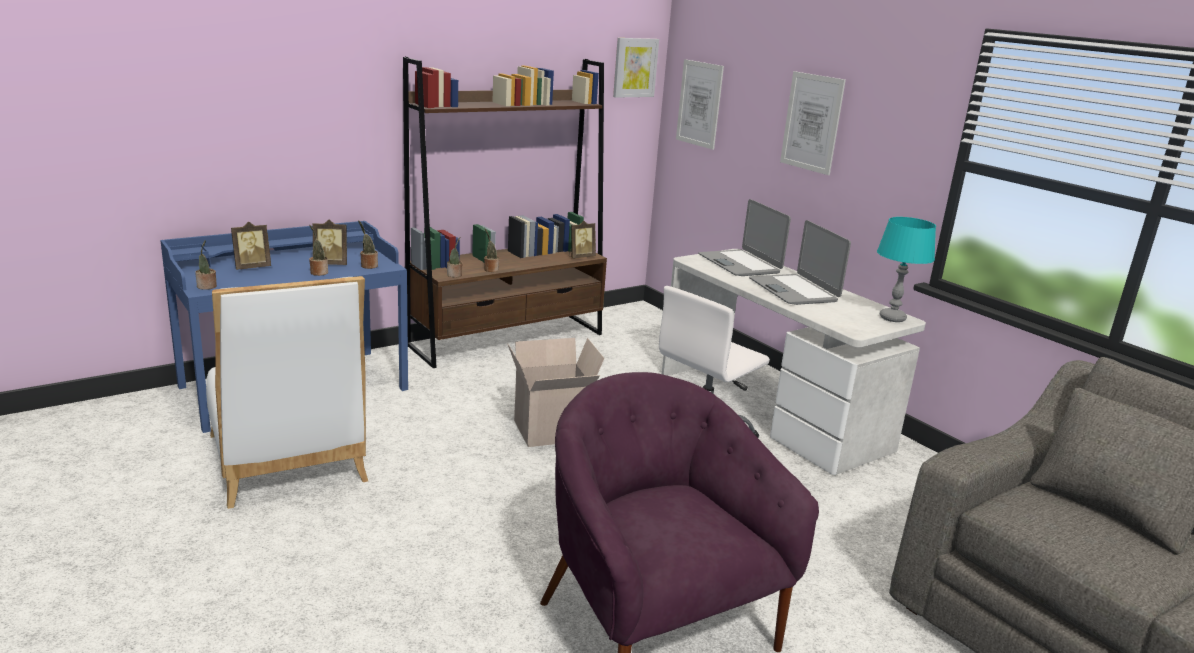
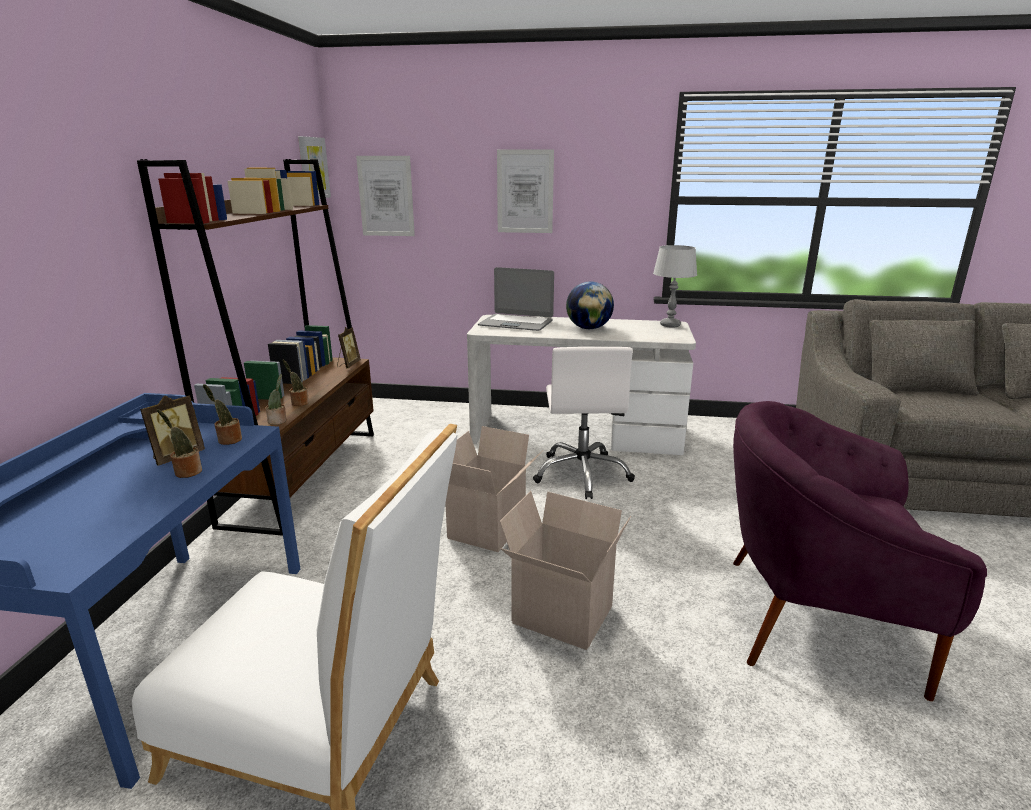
camera: 45 degrees left, 0 degrees up
(207, 287) = (64, 563): potted plant -> none
(252, 267) = (72, 507): picture frame -> none
(488, 500) = (559, 616): none -> cardboard box
(794, 290) = (588, 328): laptop -> globe
(892, 318) = (670, 325): turquoise table lamp -> grey table lamp

